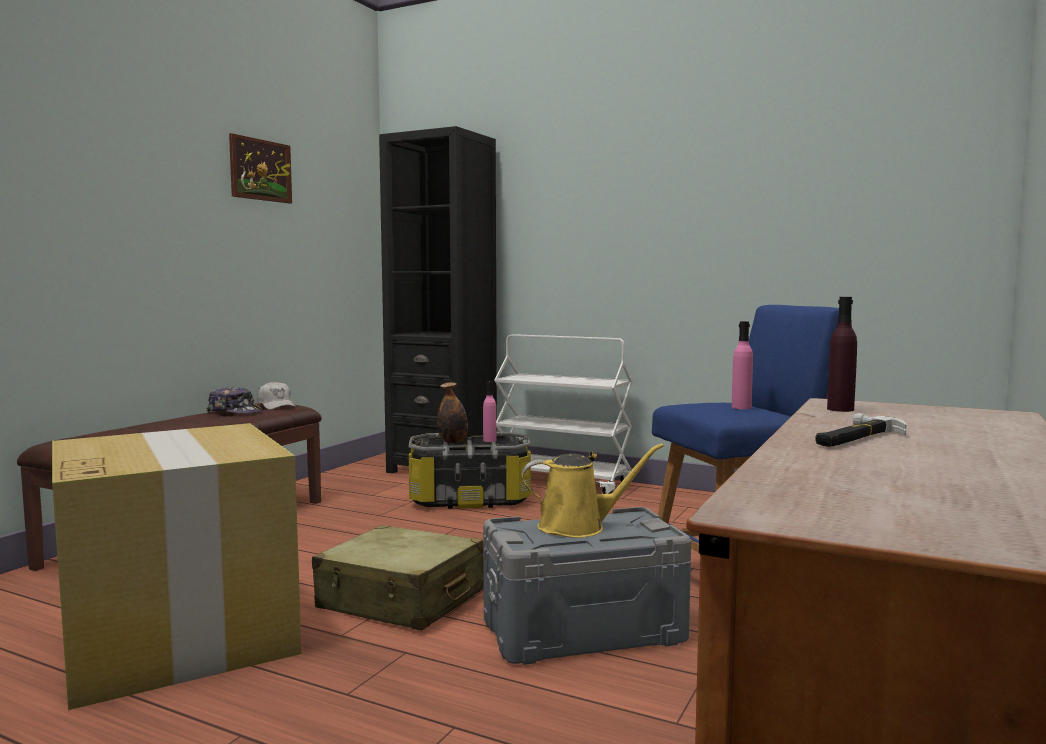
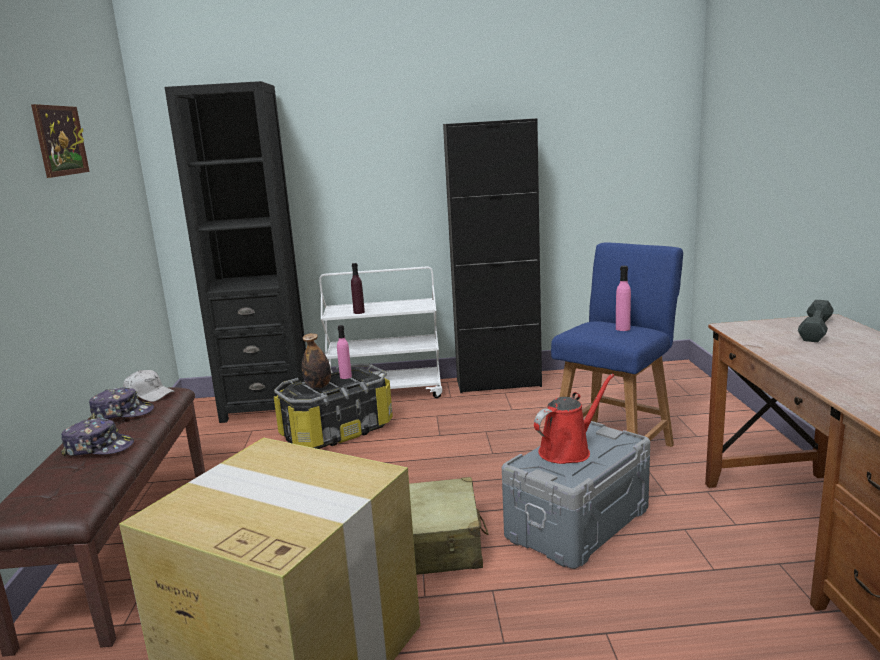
camera: 30 degrees left, 10 degrees up
(177, 424) = (99, 448): none -> cap
(578, 527) = (568, 450): yellow watering can -> red watering can
(694, 498) = (498, 383): none -> black cabinet
(840, 409) = (755, 335): purple bottle -> purple bottle (359, 312)
(855, 438) = (832, 367): hammer -> none
(948, 416) = (815, 329): none -> grey dumbbell

